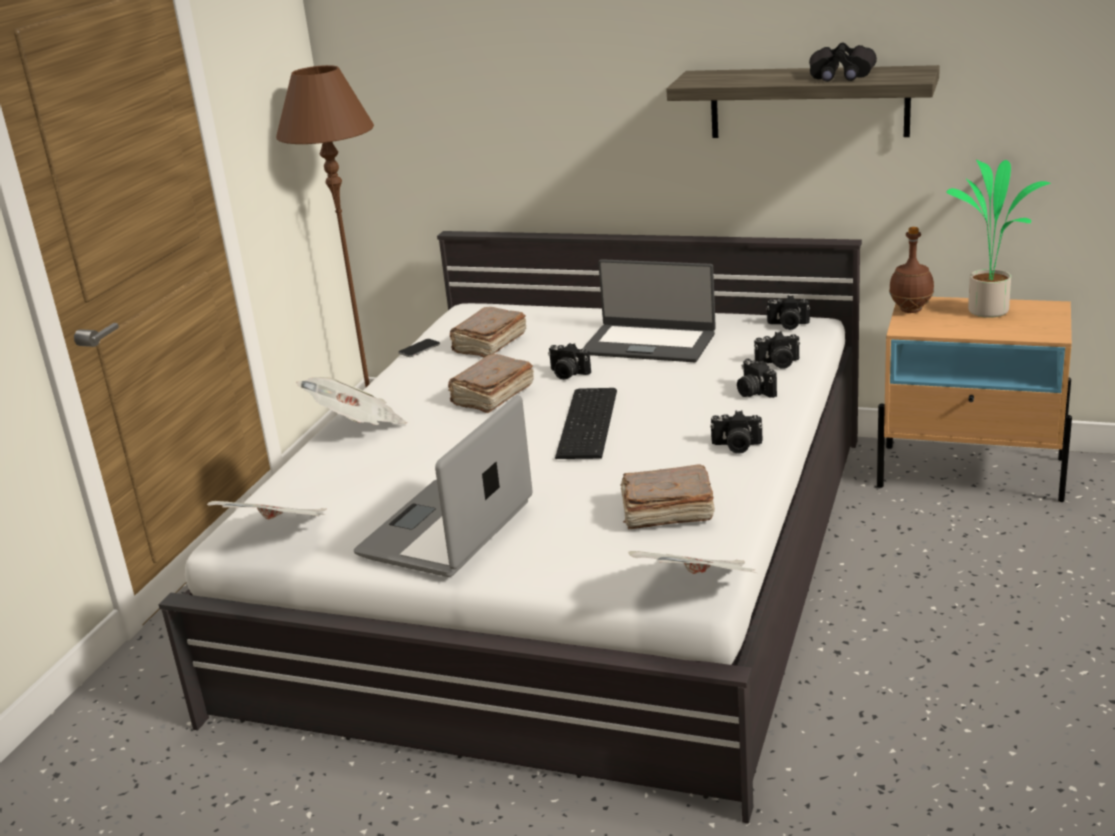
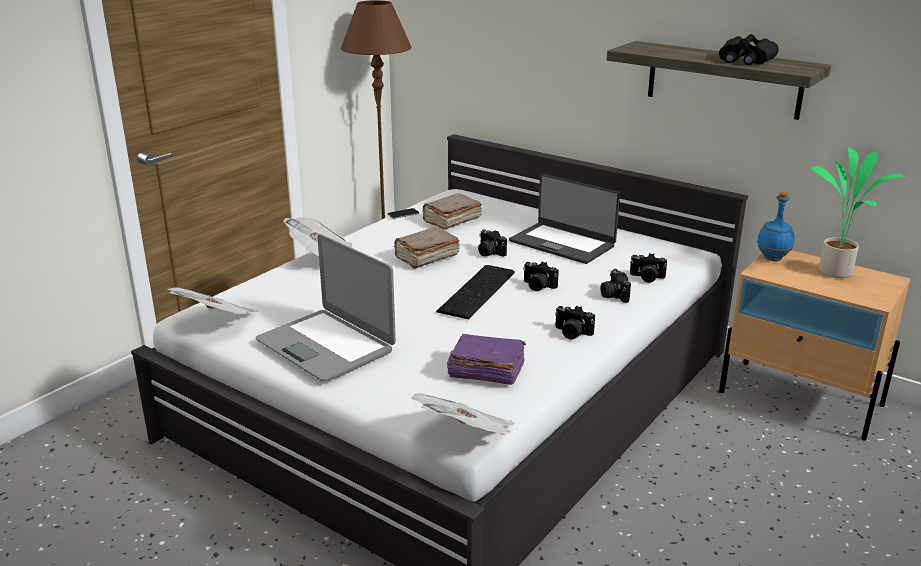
camera: 15 degrees right, 0 degrees up
(448, 530) = (326, 346): laptop -> laptop turned 90 degrees counterclockwise
(666, 513) = (485, 371): brown book -> purple book
(788, 325) = (674, 251): camera -> camera (538, 286)
(910, 310) = (772, 258): brown bottle -> blue bottle

